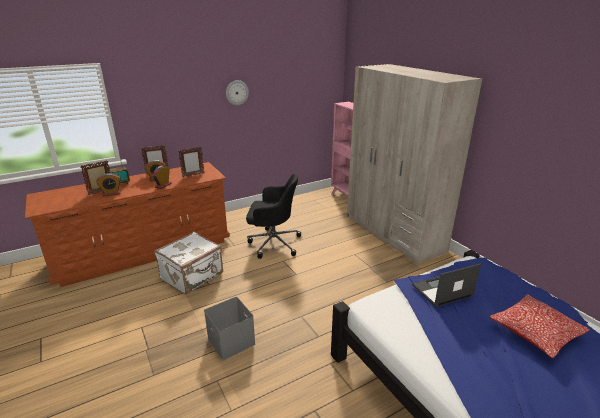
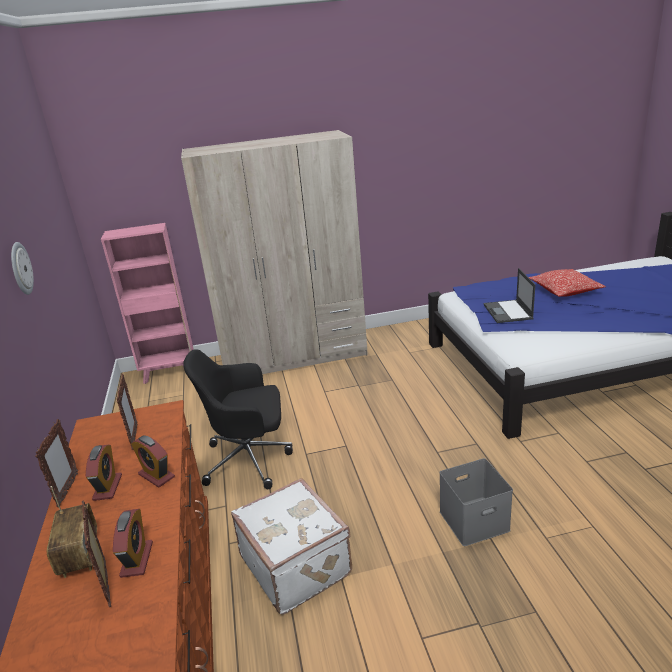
camera: 70 degrees left, 0 degrees up
(273, 243) = (250, 459): black office chair -> black office chair turned 120 degrees counterclockwise

